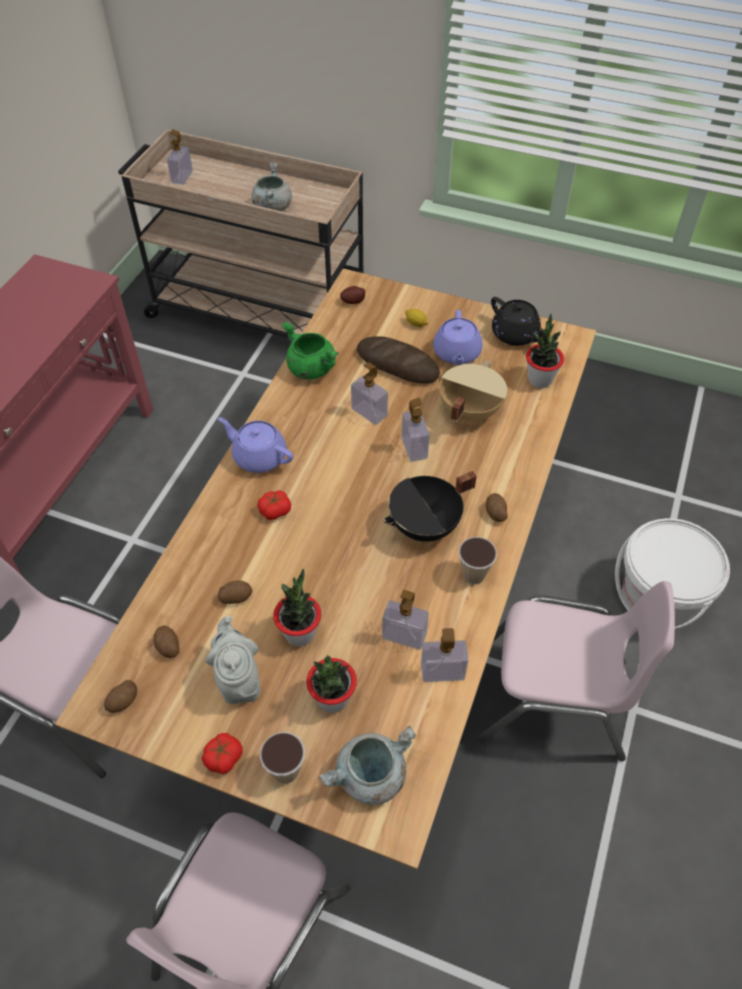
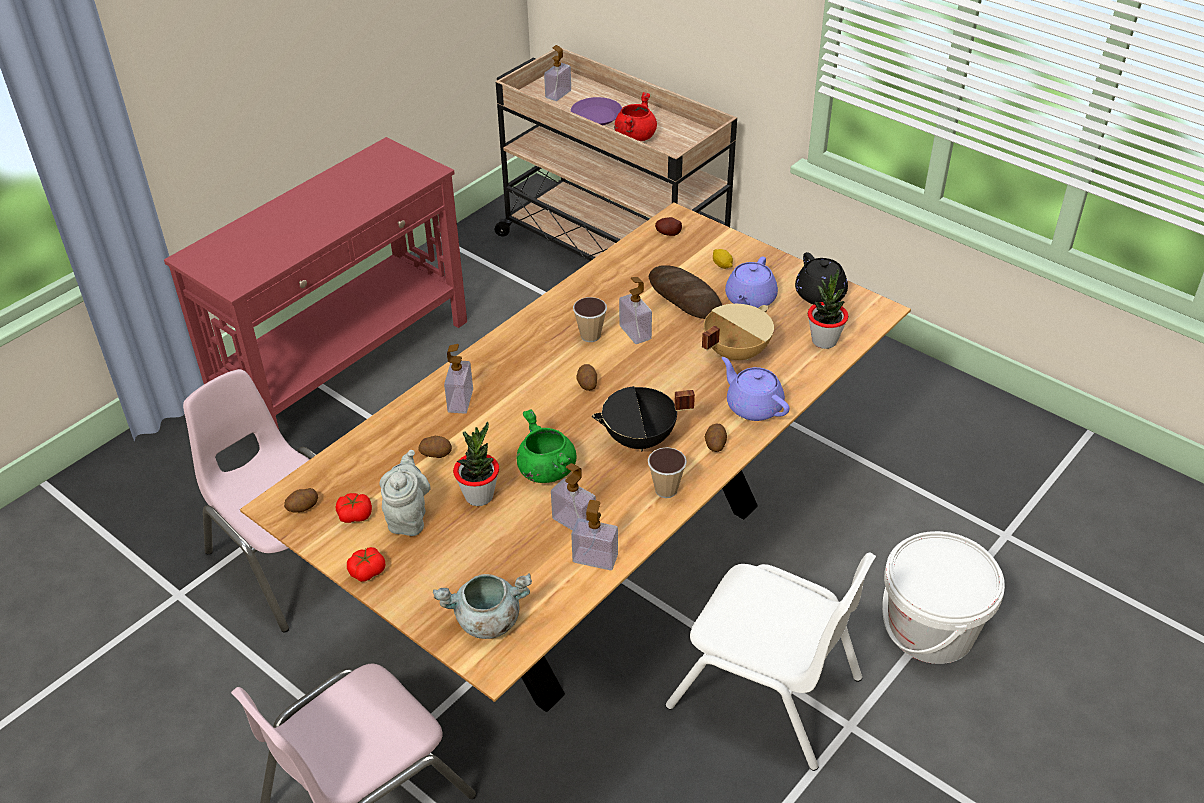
camera: 20 degrees right, 10 degrees down
(168, 647) = (359, 476): potato -> potato (587, 384)
(227, 193) = (596, 116): none -> purple plate
(258, 456) = (511, 346): purple teapot -> purple teapot (753, 406)
(272, 206) = (635, 136): grey cooking pot -> red cooking pot
(275, 510) = (505, 393): tomato -> tomato (355, 515)
(286, 771) = (416, 595): cup -> cup (590, 336)
(310, 368) = (596, 283): green cooking pot -> green cooking pot (545, 470)
(332, 699) = (483, 553): potted plant -> none
(414, 447) = (664, 371): soap dispenser -> soap dispenser (460, 401)
(554, 699) = (766, 692): pink chair -> white chair

